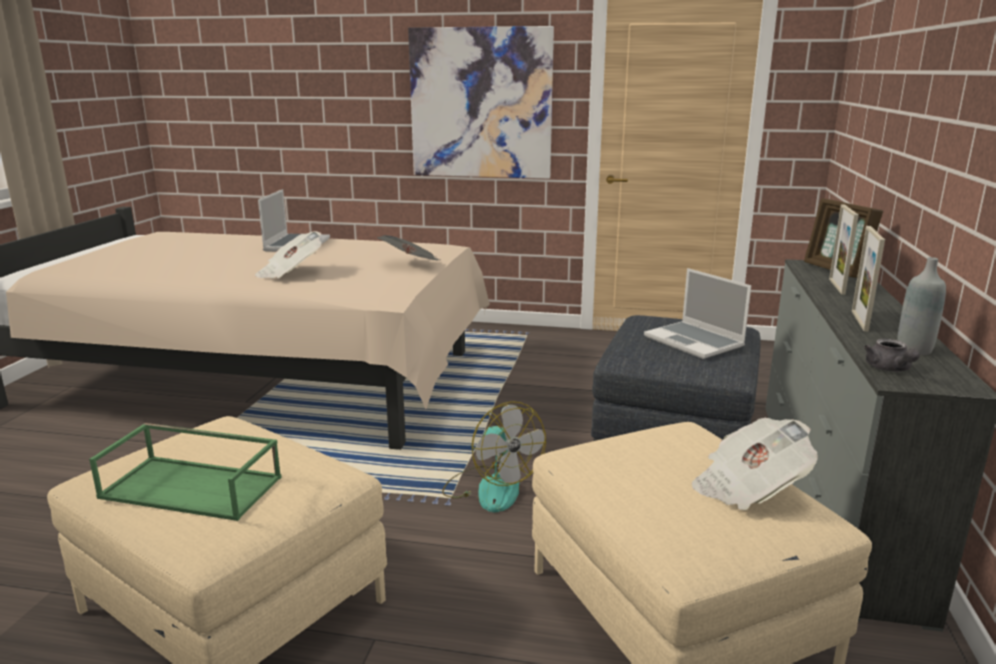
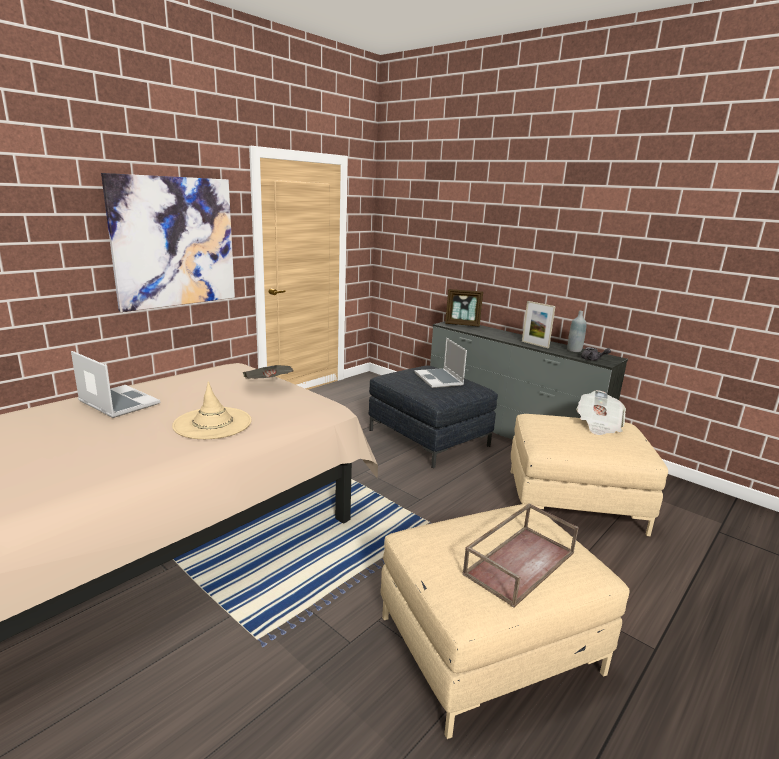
camera: 60 degrees left, 0 degrees up
(194, 487) = (519, 562): green tray -> brown tray
(290, 273) = (213, 423): newspaper -> beige hat
(490, 488) = (429, 505): fan -> none
(695, 342) = (439, 379): laptop -> laptop turned 75 degrees clockwise
(836, 286) = (486, 332): picture frame -> none

